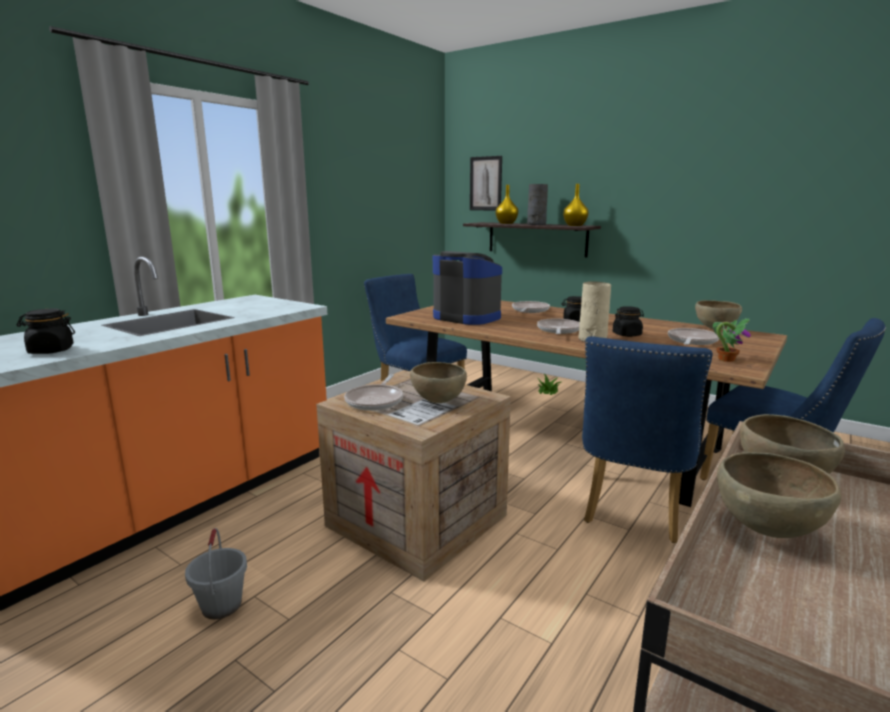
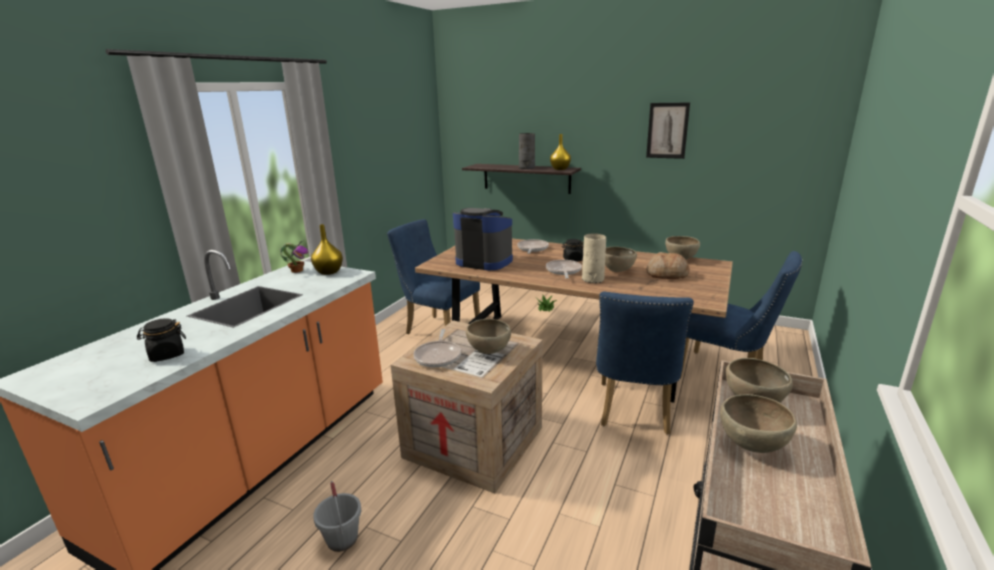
camera: 10 degrees left, 5 degrees up
(485, 183) = (478, 130): picture -> picture (667, 130)
(506, 223) = (499, 166): yellow vase -> yellow vase (328, 272)
(627, 334) = (617, 271): black jar -> brown bowl
(691, 341) = (666, 274): frying pan -> bread
(725, 359) = (695, 292): potted plant -> potted plant (297, 270)

